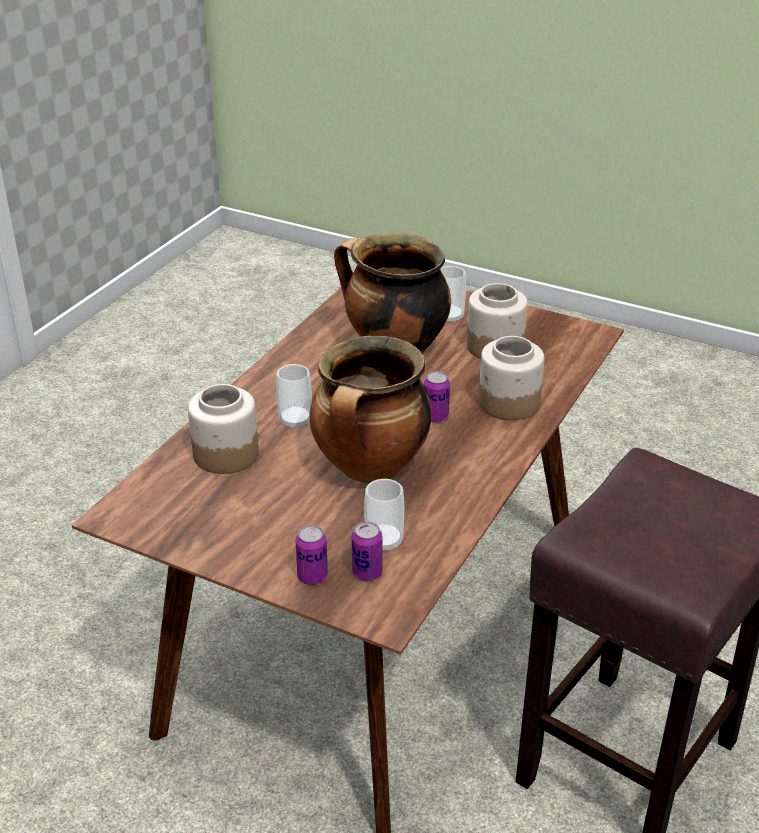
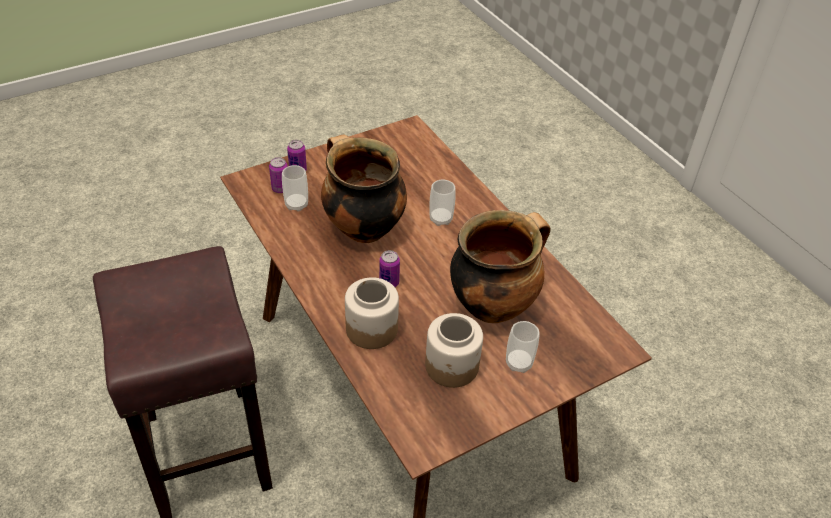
camera: 120 degrees right, 10 degrees up
(225, 454) = (431, 180): jar -> none

